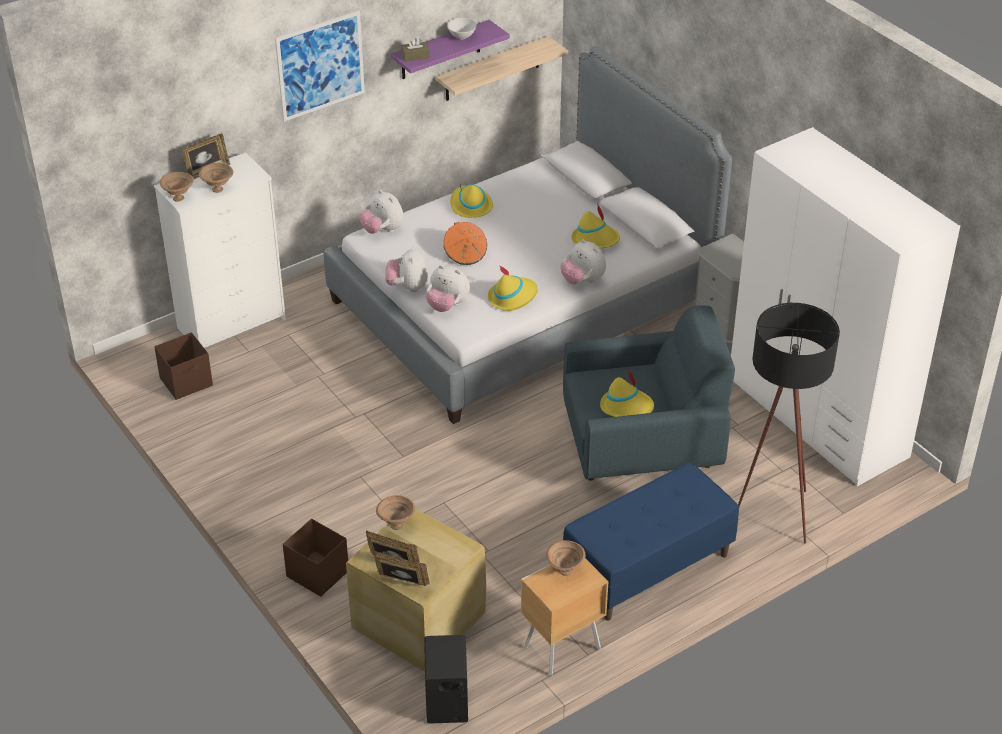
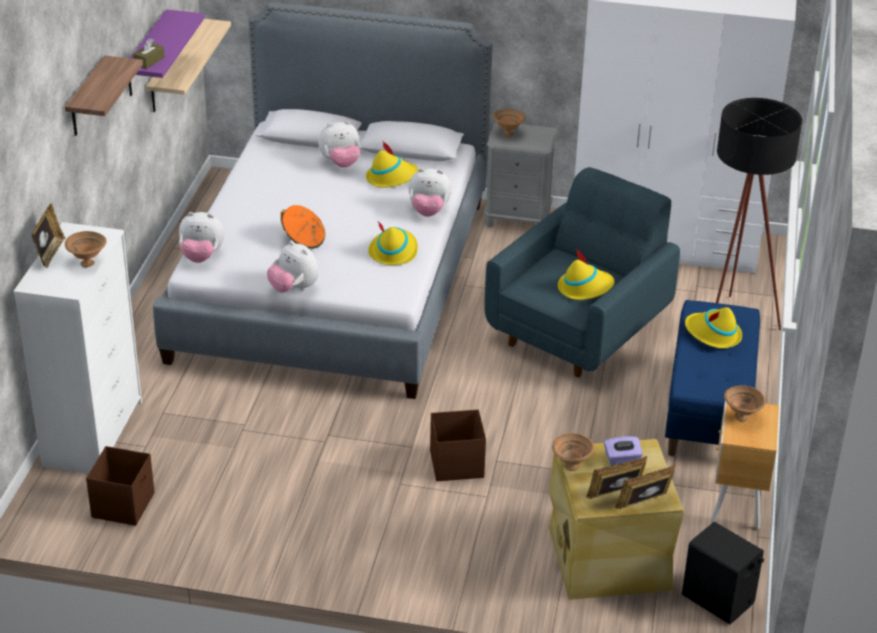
camera: 45 degrees left, 5 degrees down
(179, 198) = (59, 288): brown bowl -> brown bowl (507, 134)
(317, 573) = (479, 579): brown storage box -> brown storage box (455, 464)
(320, 65) = (87, 98): picture -> shelf
(436, 543) = (622, 460): none -> purple tissue box
(447, 306) = (351, 285): plush toy -> plush toy (340, 163)
(462, 37) = (166, 31): white bowl -> none
(470, 205) = (249, 201): yellow hat -> yellow hat (712, 334)

